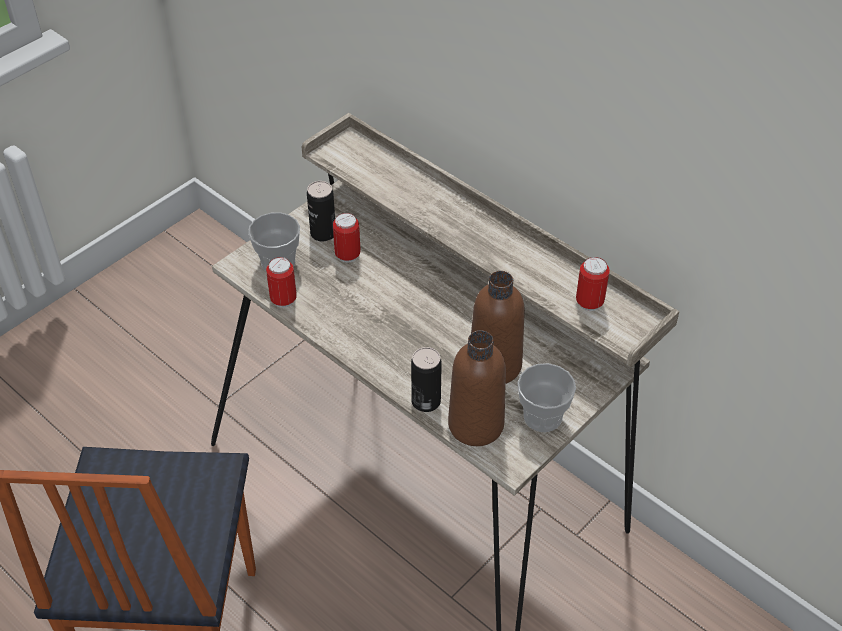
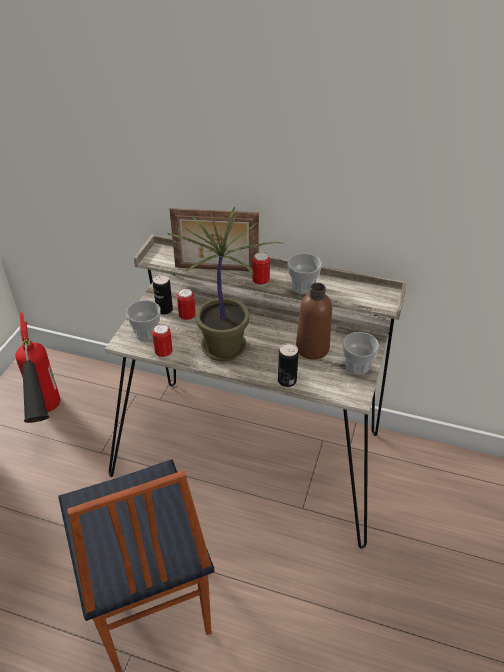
camera: 25 degrees left, 5 degrees down
(170, 335) = (48, 422): none -> fire extinguisher
(371, 322) = (225, 348): none -> potted plant
(409, 198) = (216, 270): none -> picture frame
(476, 425) = (324, 383): brown bottle -> none
(517, 266) = (302, 287): none -> cup
(589, 303) = (355, 293): can -> can (261, 282)

